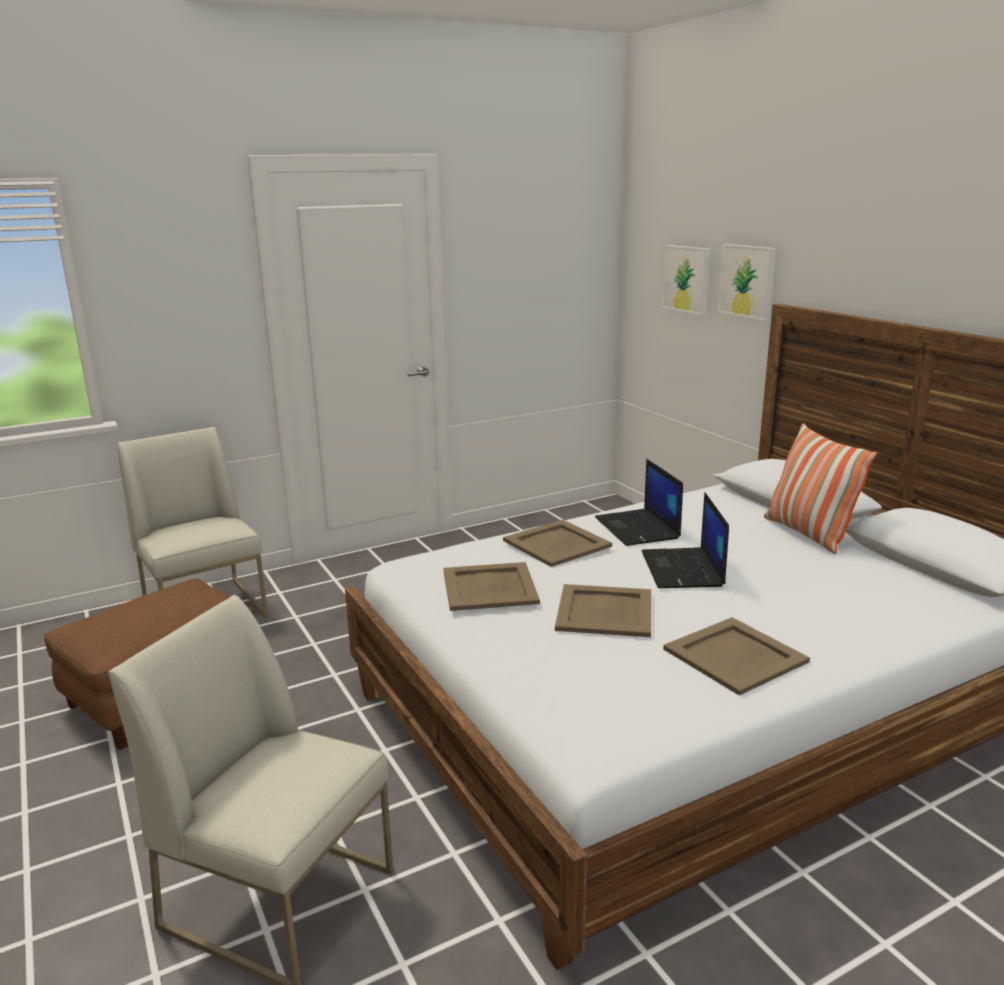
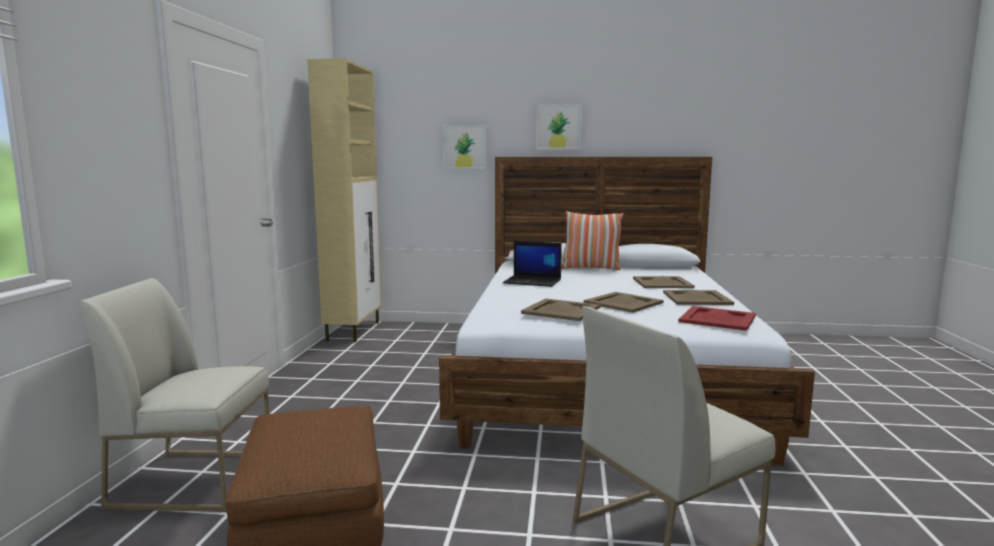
camera: 55 degrees left, 10 degrees down
(556, 543) = (526, 292): beige tray -> beige tray (662, 283)
(588, 512) = (354, 331): none -> beige cabinet
(607, 700) = (718, 319): none -> red tray
(683, 569) = (597, 286): laptop -> none
(687, 279) = (409, 151): picture -> picture (558, 126)

